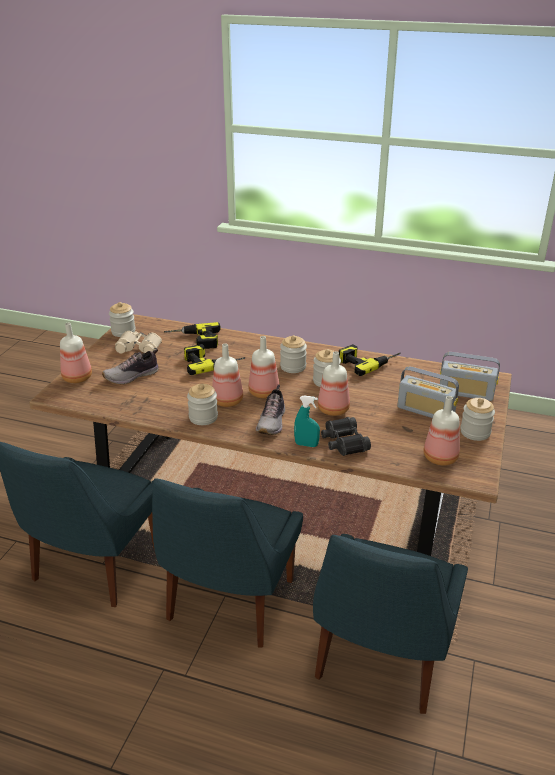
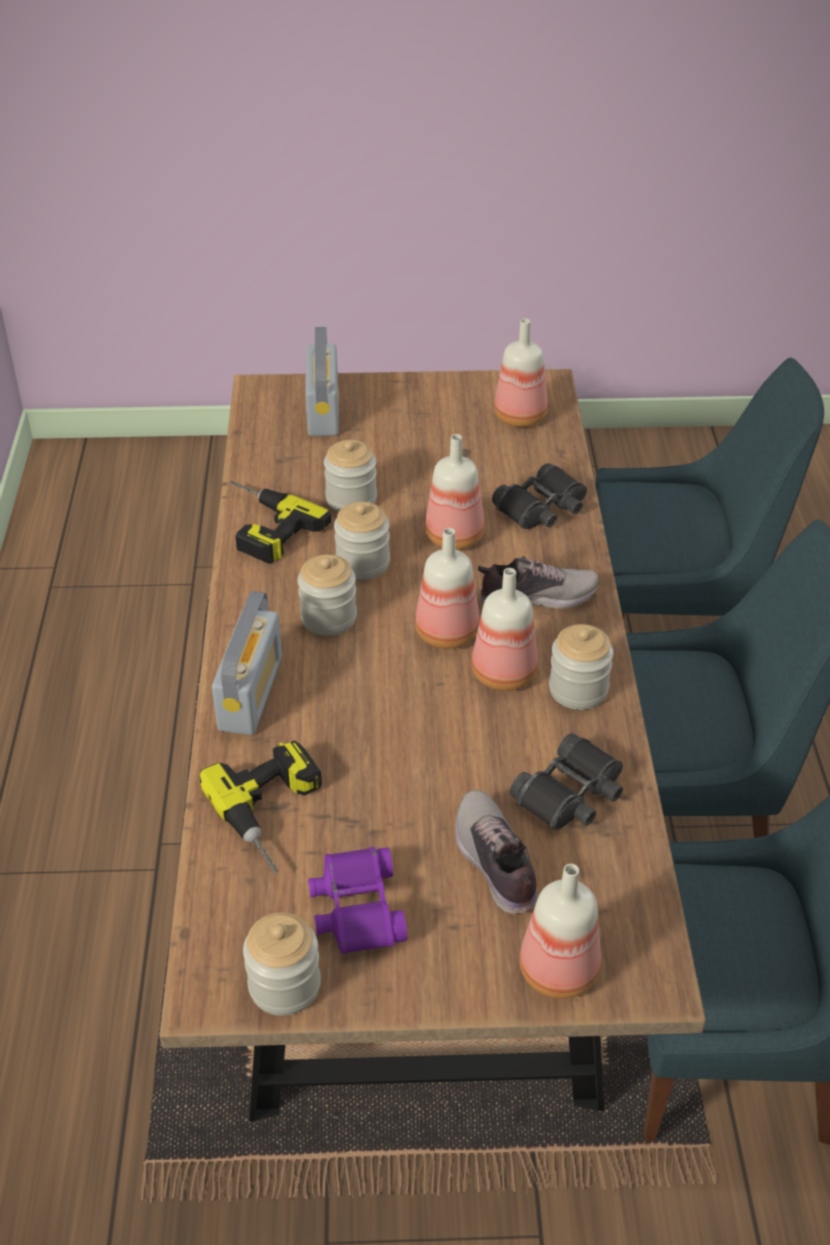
camera: 110 degrees left, 10 degrees up
(132, 376) = (494, 863): shoe -> shoe turned 150 degrees counterclockwise
(139, 347) = (356, 909): beige binoculars -> purple binoculars
(148, 400) = (571, 794): none -> black binoculars
(212, 362) = (364, 746): power drill -> none
(306, 444) = (575, 545): turquoise spray bottle -> none
(425, 411) = (402, 442): radio -> radio (250, 693)
(475, 432) = (434, 394): jar -> jar (351, 499)

